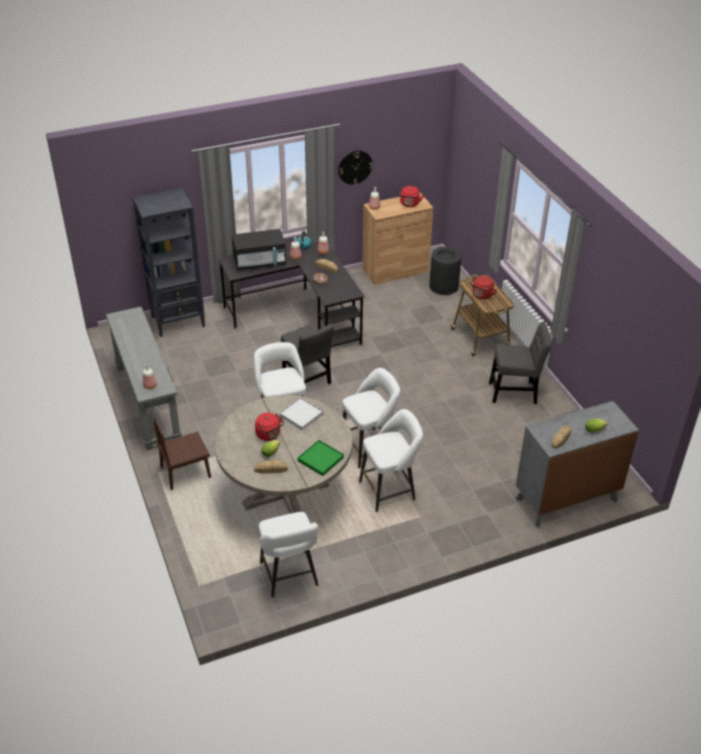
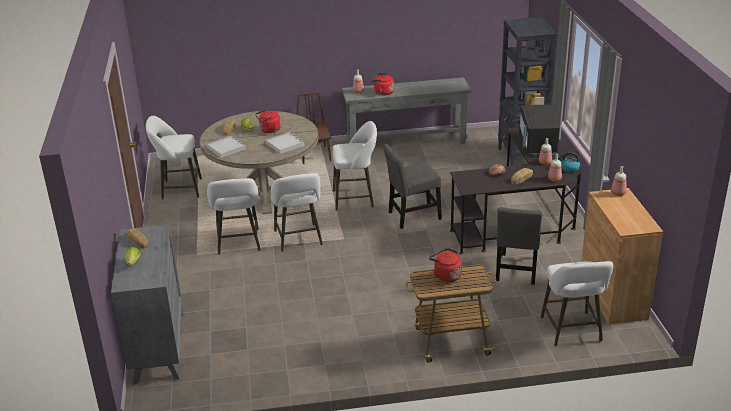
camera: 105 degrees right, 10 degrees down
(320, 459) = (226, 148): green tray -> white tray
(355, 167) = (633, 133): wall clock -> none
(409, 204) = (627, 218): red kettle -> red kettle (382, 92)
(444, 286) = (572, 332): black trash can -> white stool
(515, 392) = (338, 349): grey chair -> grey chair (516, 271)

